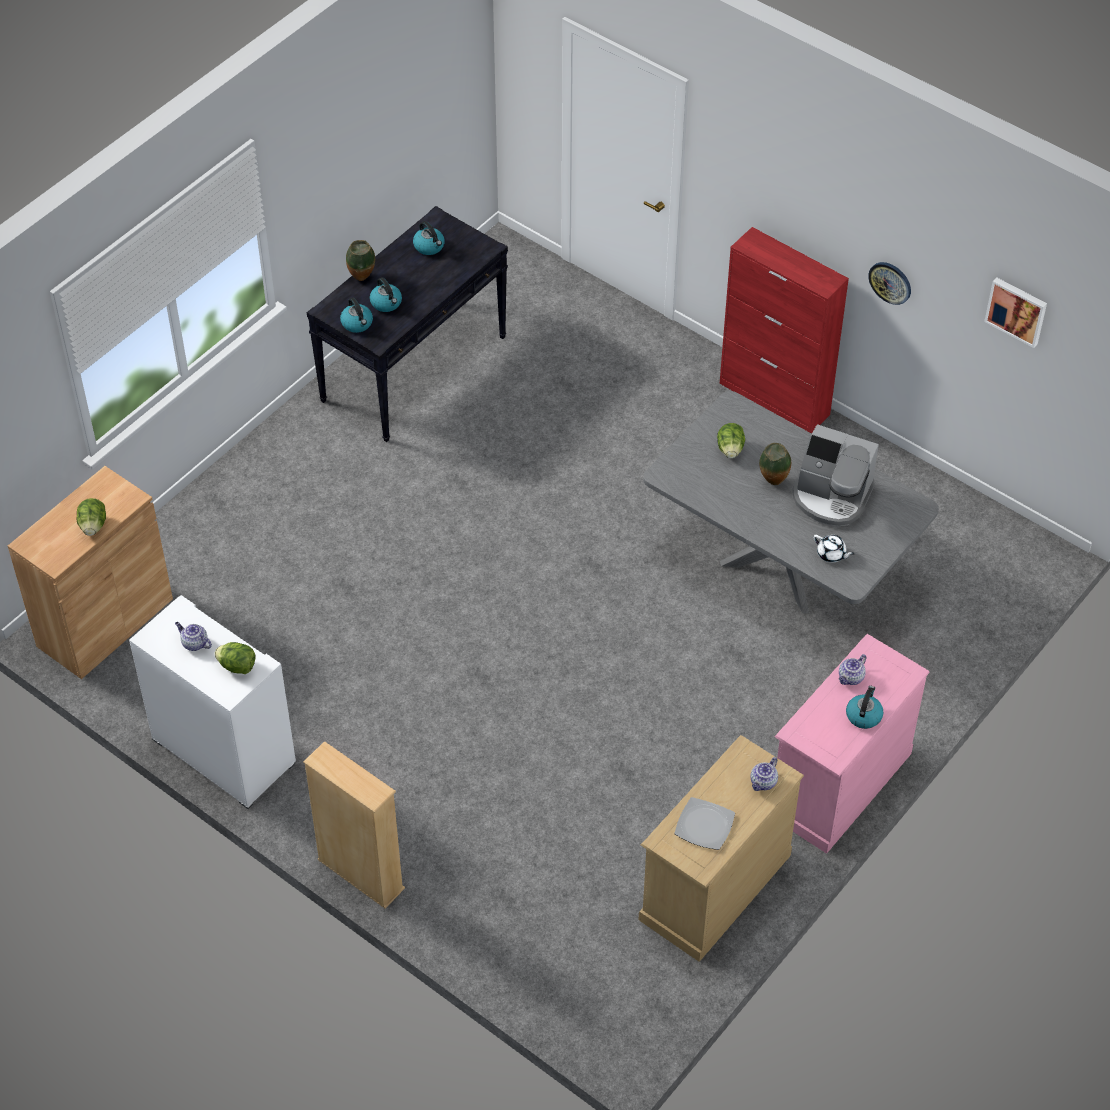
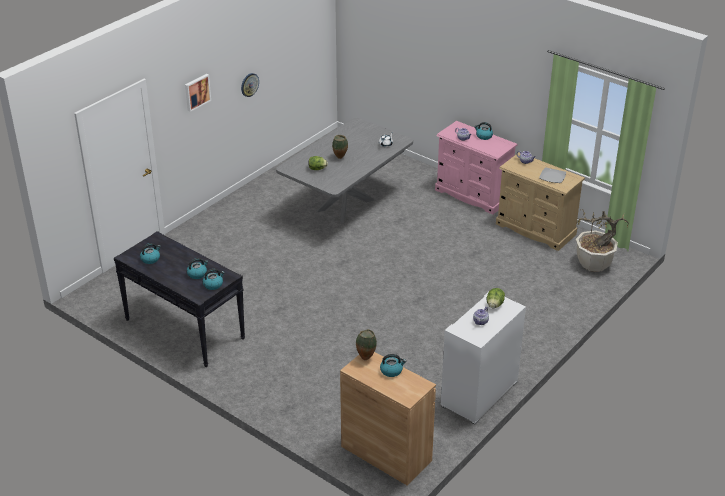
camera: 90 degrees left, 15 degrees down
(93, 526) = (391, 371): lettuce -> kettle
(360, 874) = (551, 338): beige bookcase -> none
(362, 278) = (173, 284): vase -> vase (365, 357)
(592, 979) = (593, 264): none -> potted plant
(774, 399) = (231, 204): red cabinet -> none
(831, 497) = (350, 143): coffee machine -> none
(1017, 310) = (295, 38): picture -> picture (197, 92)

